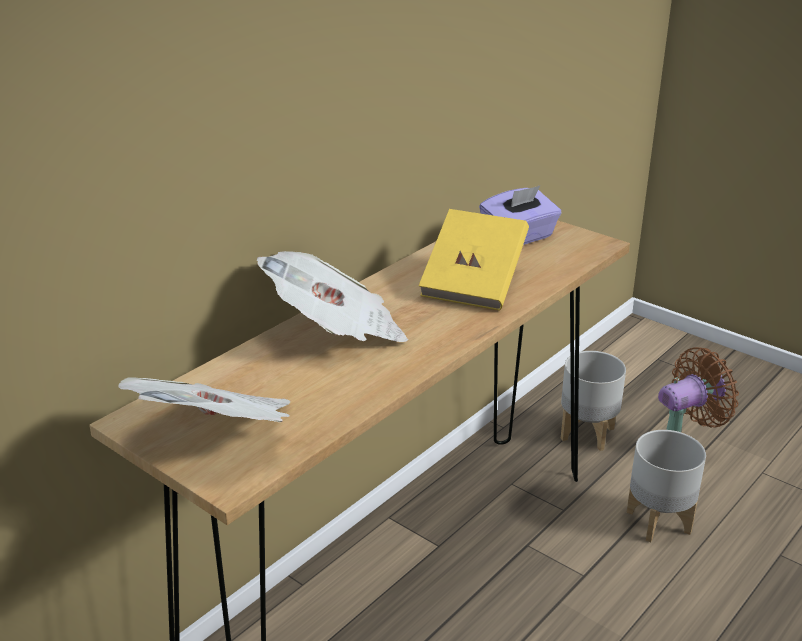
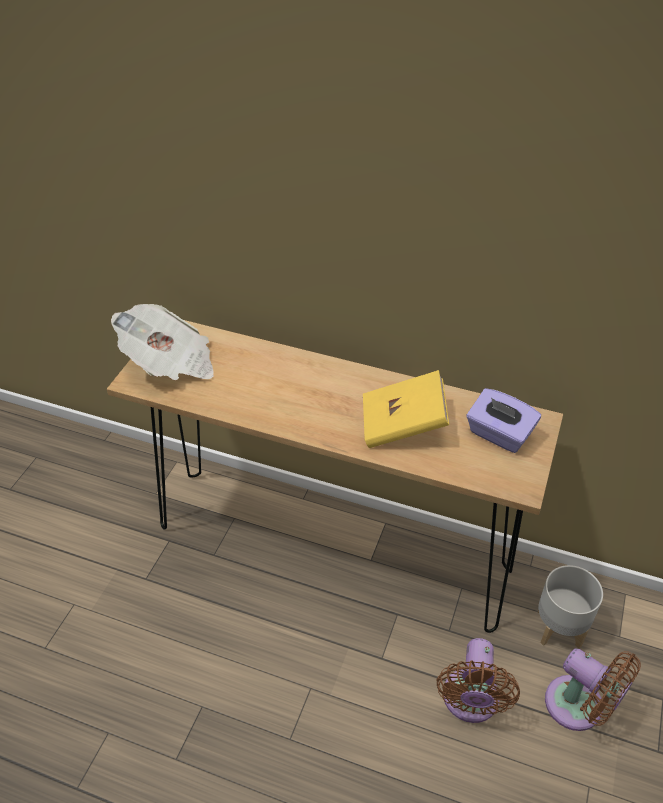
camera: 70 degrees right, 15 degrees up
(337, 331) = (299, 375): newspaper -> none
(658, 521) = (470, 702): grey planter -> brown fan

